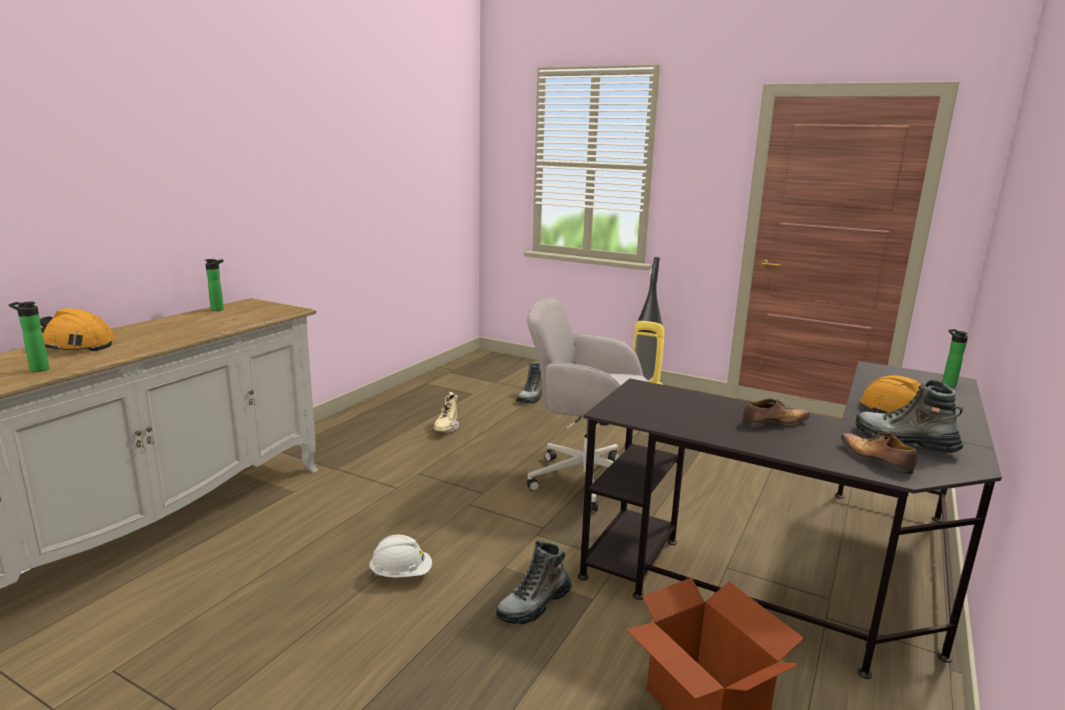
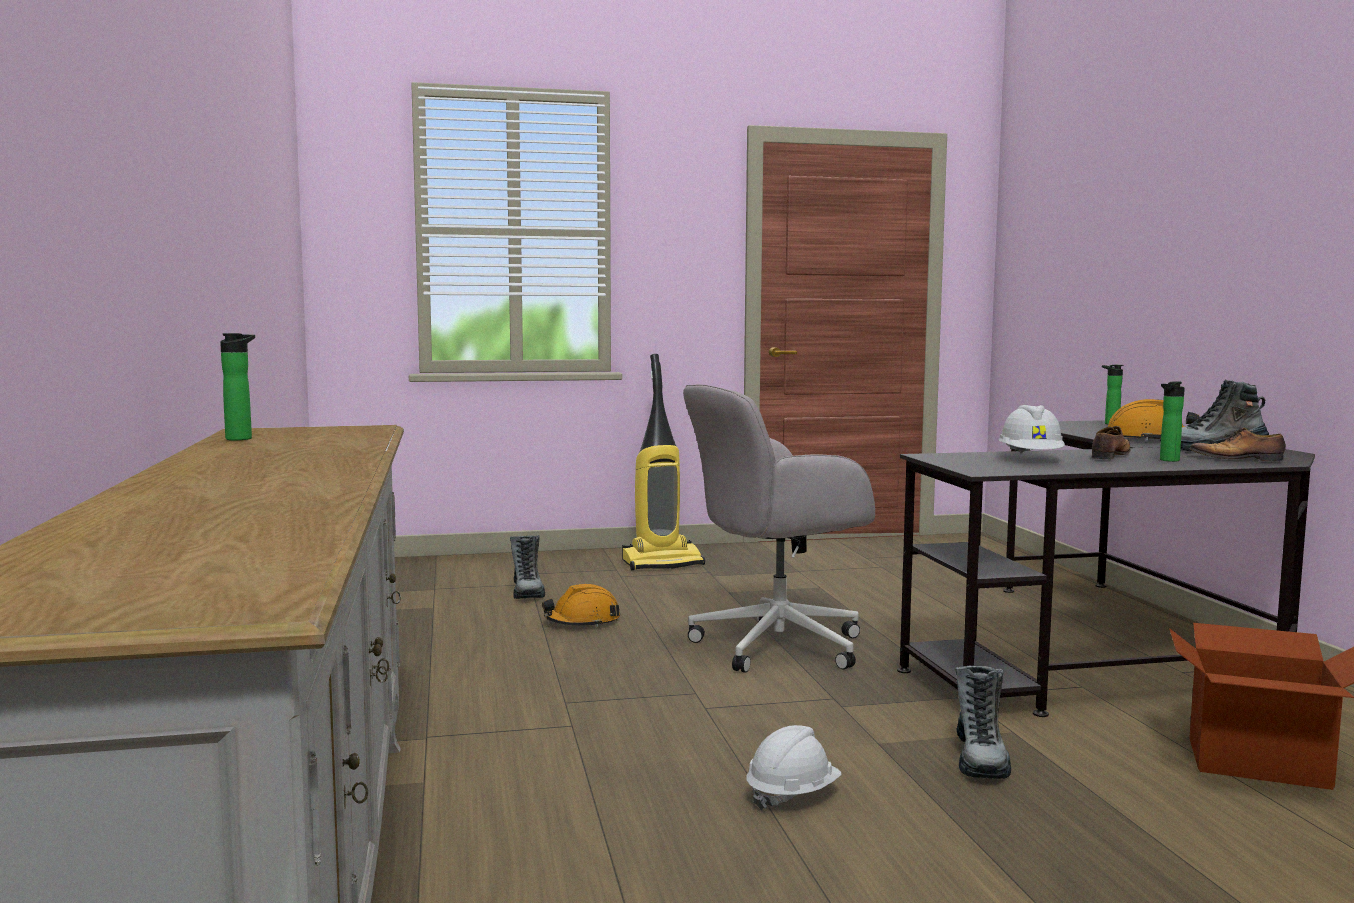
camera: 40 degrees left, 10 degrees down
(37, 369) = (288, 506): bottle -> bottle (1168, 460)
(76, 345) = (198, 485): orange hard hat -> orange hard hat (582, 622)
(446, 429) = (488, 650): beige boot -> none
(695, 408) = (1031, 459): none -> white hard hat

